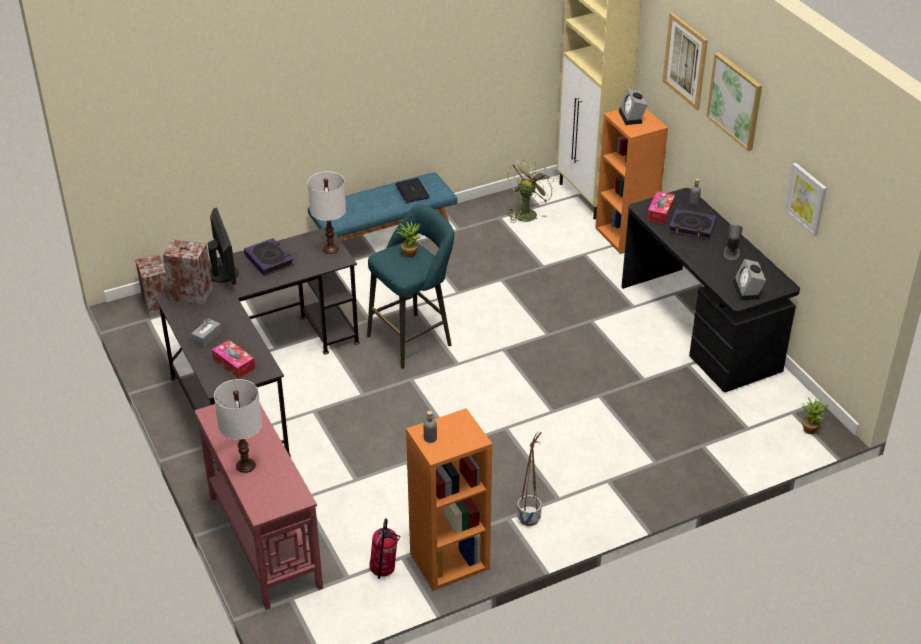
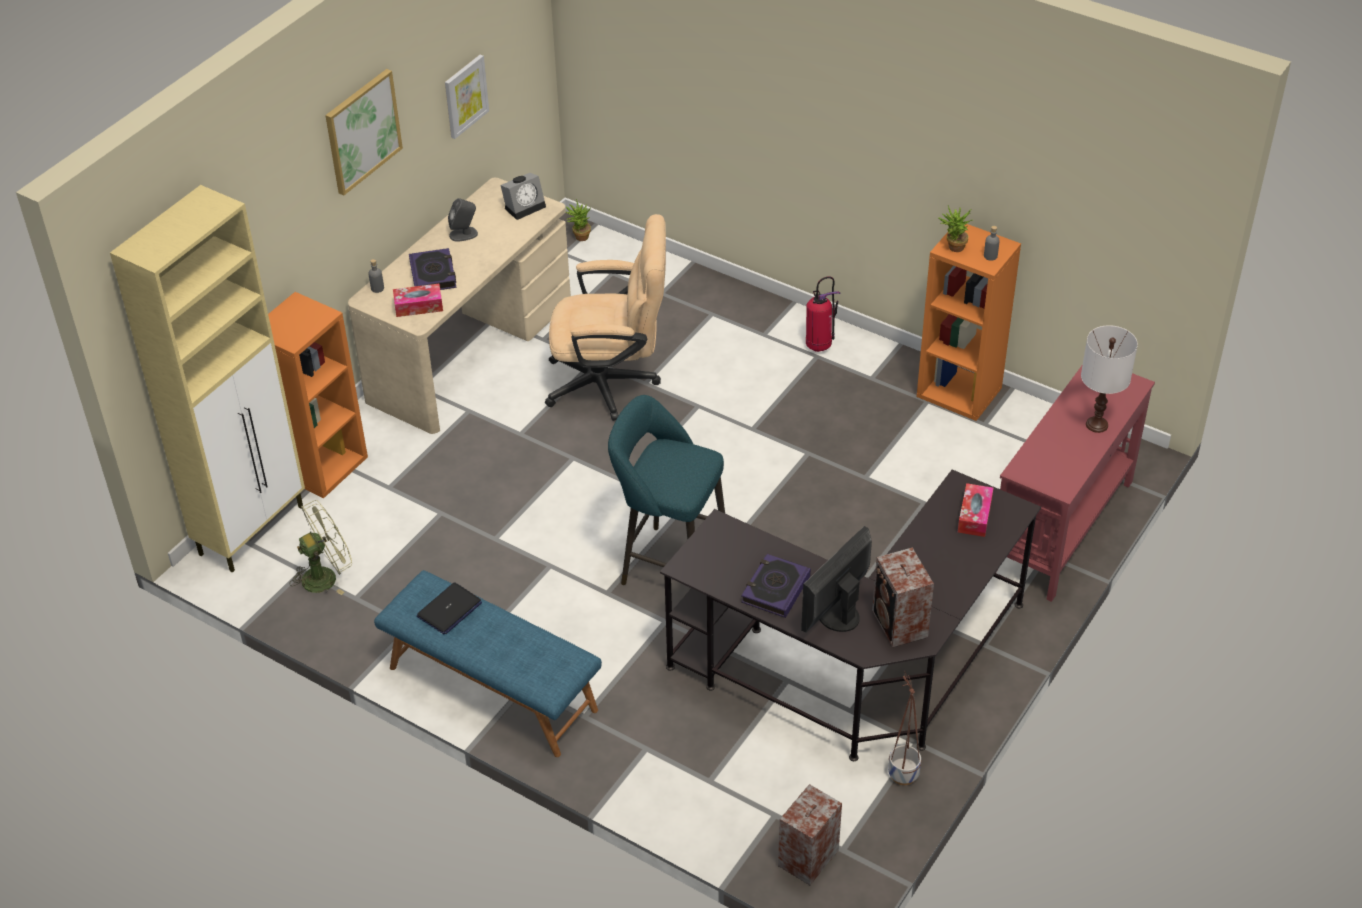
camera: 120 degrees left, 5 degrees up
(207, 337) = (957, 563): grey tissue box -> none
(330, 249) = (707, 545): white table lamp -> none
(384, 572) = (1013, 427): fire extinguisher -> fire extinguisher (819, 345)
(410, 252) = (658, 470): potted plant -> potted plant (953, 248)
(527, 212) = (326, 576): green fan -> green fan turned 150 degrees clockwise
(528, 518) = (859, 365): planter -> planter (903, 775)
(610, 379) = (612, 384): none -> beige office chair
(632, 117) = (289, 326): alarm clock -> none
(685, 61) = (285, 191): picture -> none
(700, 327) = (470, 350): black desk -> beige desk

